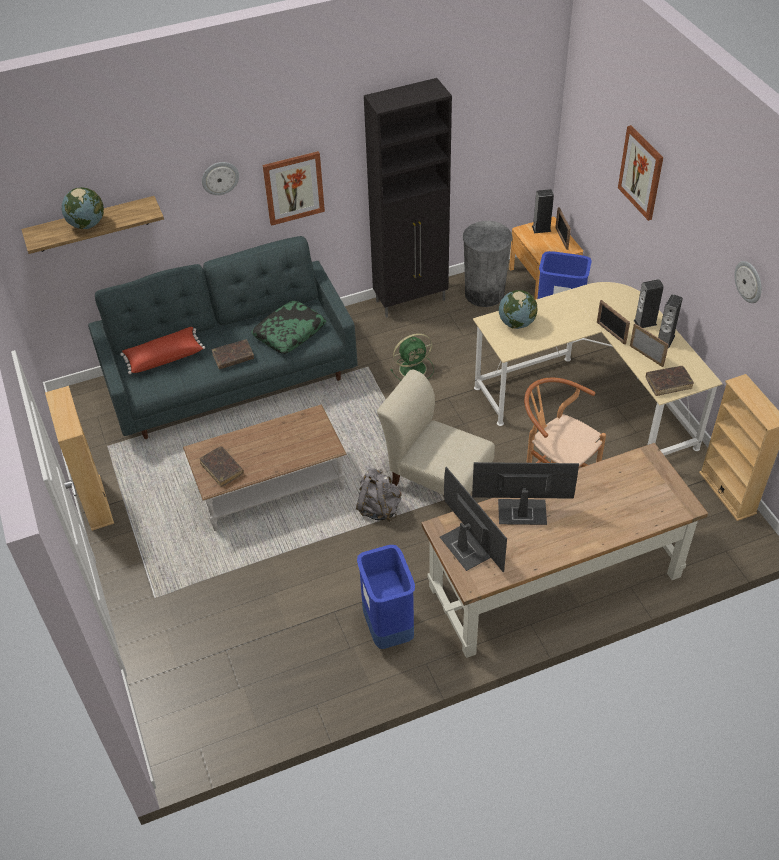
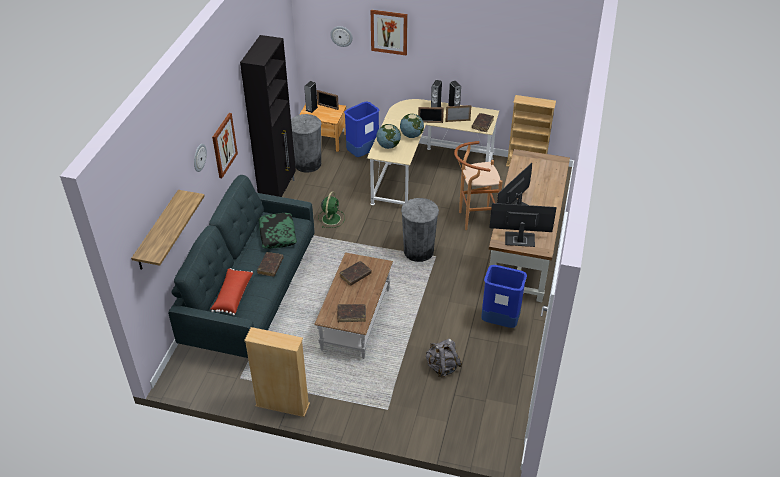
camera: 55 degrees left, 5 degrees down
(87, 224) = (168, 227): globe -> globe (411, 135)
(289, 435) = (355, 275): none -> brown book
(379, 508) = (416, 283): grey backpack -> grey backpack (442, 367)
(437, 478) = (418, 251): beige chair -> grey trash can
(749, 281) = (501, 45): wall clock -> wall clock (341, 36)

